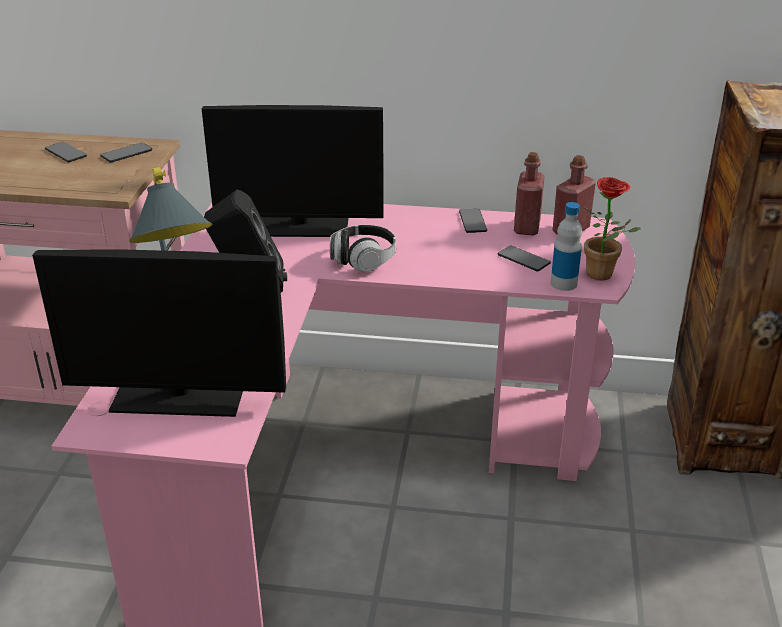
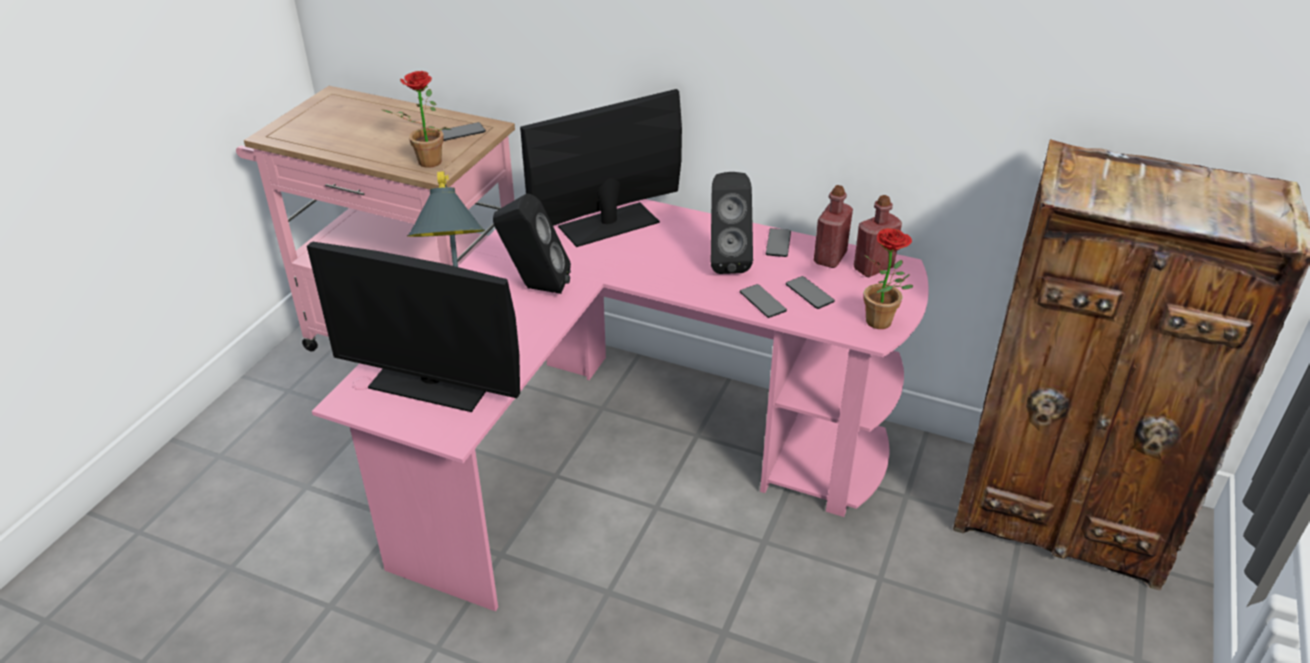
camera: 15 degrees right, 5 degrees up
(66, 153) = (408, 125): phone -> phone (762, 302)
(100, 184) = (425, 163): none -> potted plant
(300, 226) = (609, 224): monitor -> monitor turned 135 degrees clockwise
(363, 259) = (653, 270): headphones -> none
(431, 242) = (727, 261): none -> black speaker
(563, 283) = (837, 326): bottle -> none

